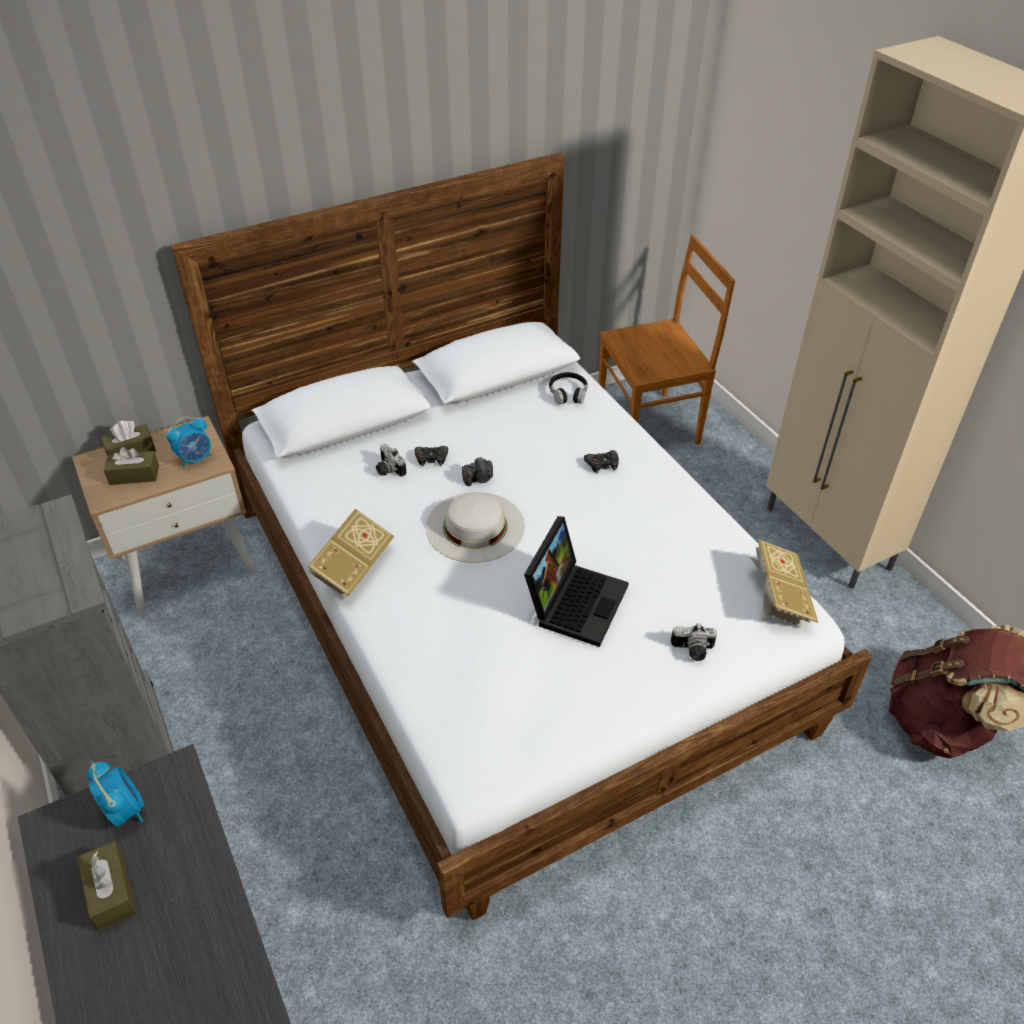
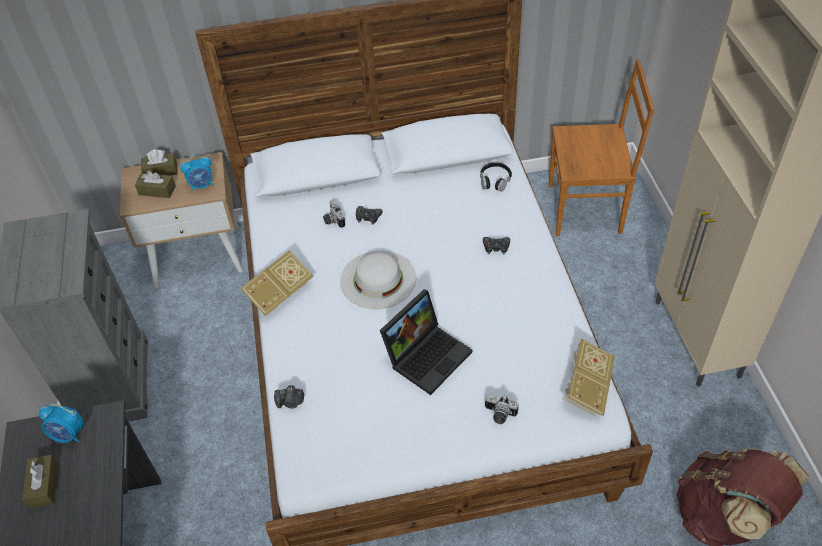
camera: 20 degrees right, 5 degrees up
(125, 810) = (69, 434): alarm clock -> alarm clock turned 120 degrees clockwise
(479, 479) = (397, 241): camera -> camera (290, 402)

